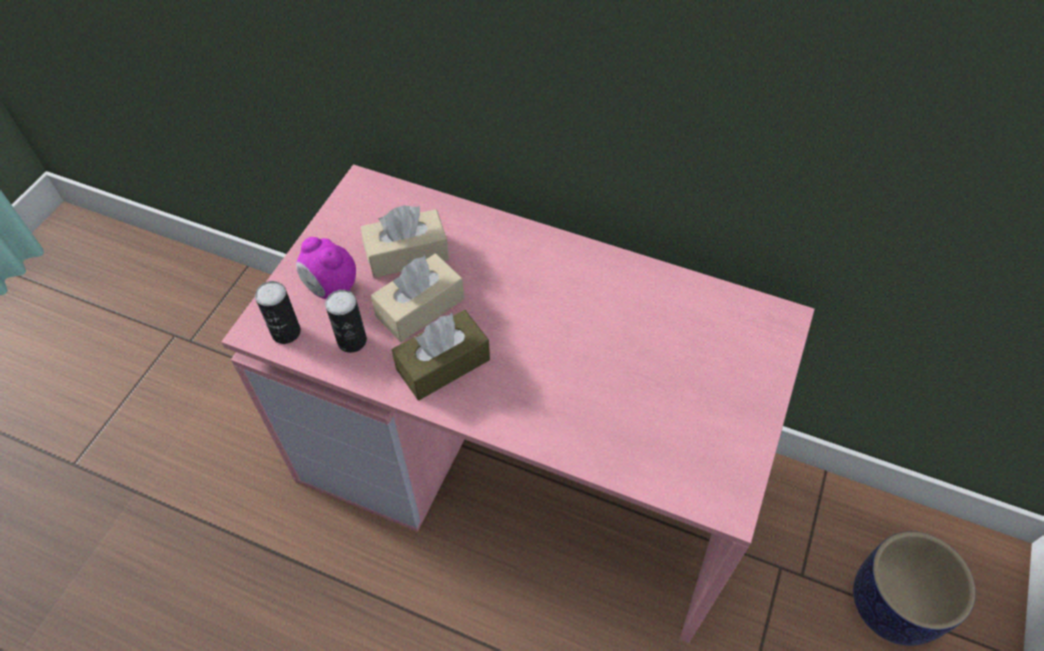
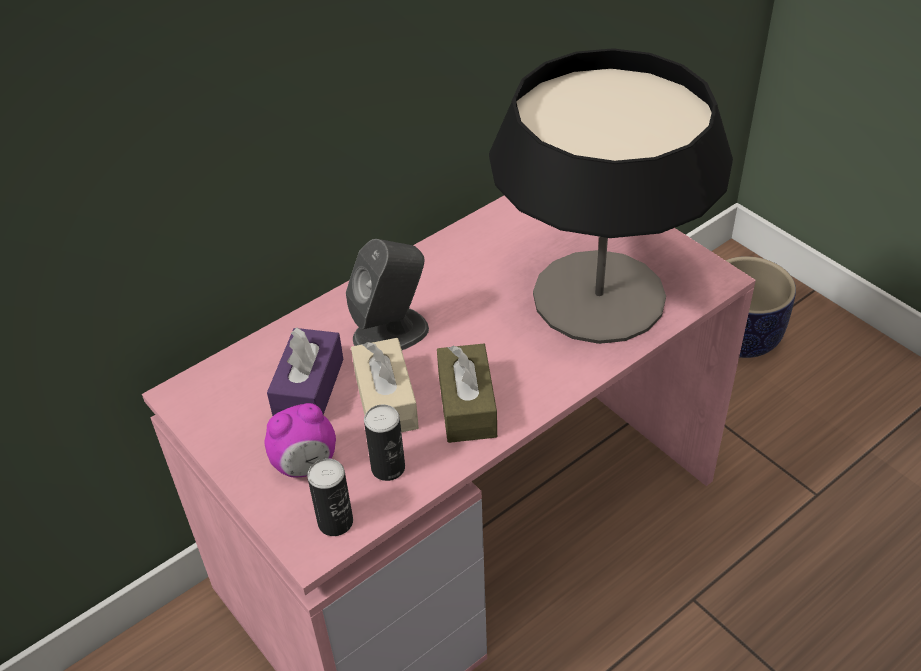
camera: 60 degrees left, 10 degrees down
(407, 254) = (309, 388): beige tissue box -> purple tissue box
(495, 277) = (392, 332): none -> grey speaker
(633, 410) = (599, 296): none -> table lamp

